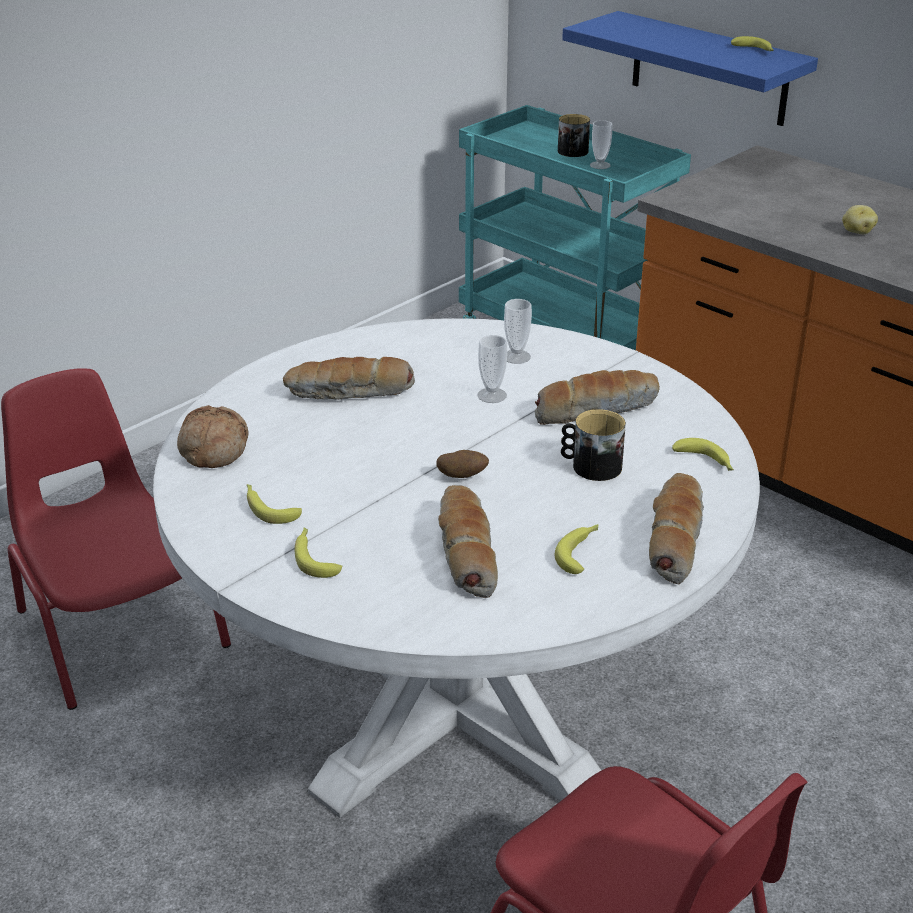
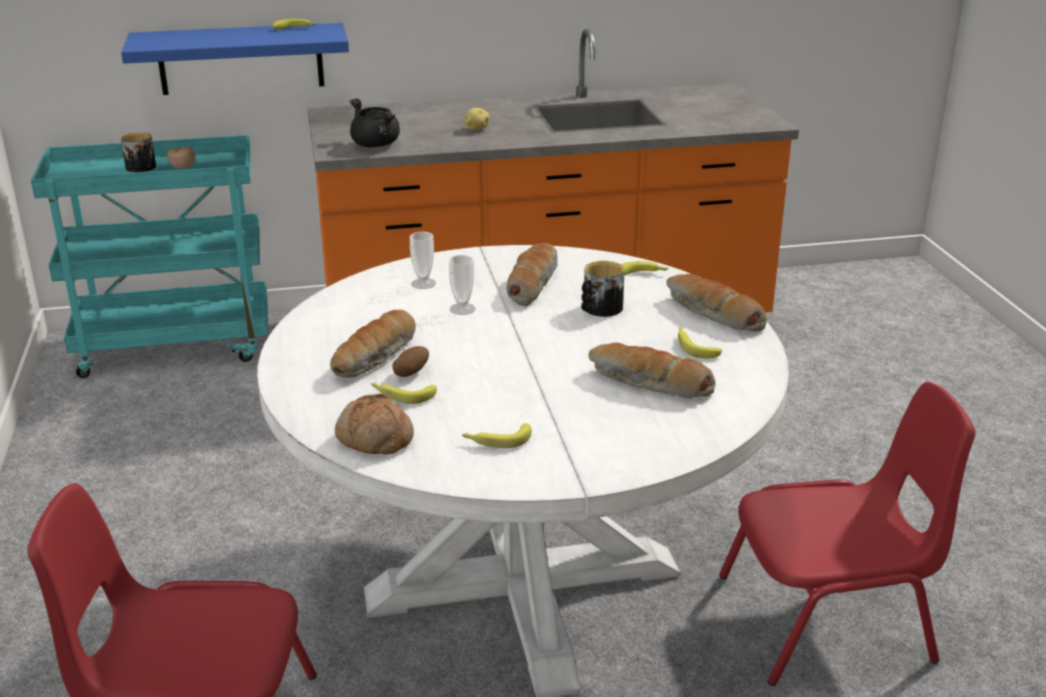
camera: 55 degrees left, 5 degrees down
(314, 557) = (588, 441): banana -> banana (402, 395)
(462, 476) = (554, 354): potato -> potato (411, 373)
(600, 165) = (183, 168): cup -> tomato
(724, 207) = (376, 145): none -> black cooking pot

